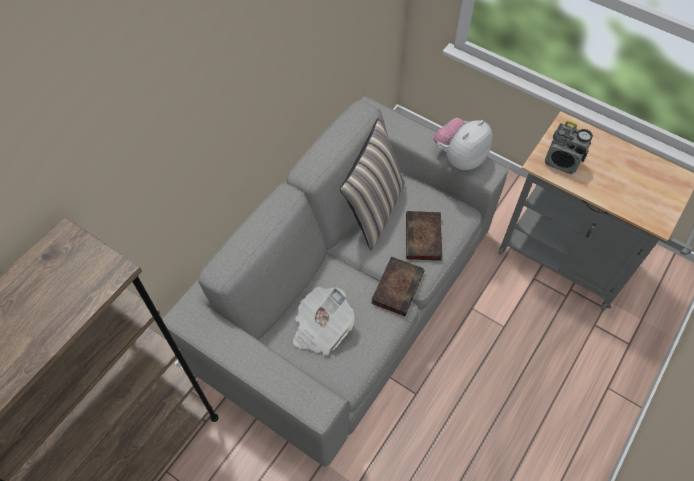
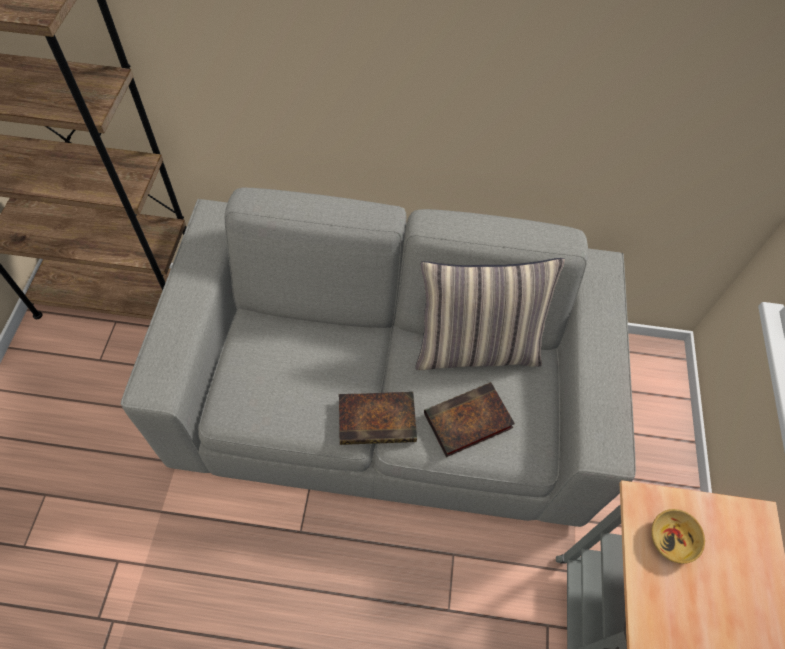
camera: 60 degrees right, 0 degrees up
(321, 328) = (280, 360): newspaper -> none
(459, 158) = (604, 404): plush toy -> none
(562, 162) = (672, 539): radio -> beige bowl

